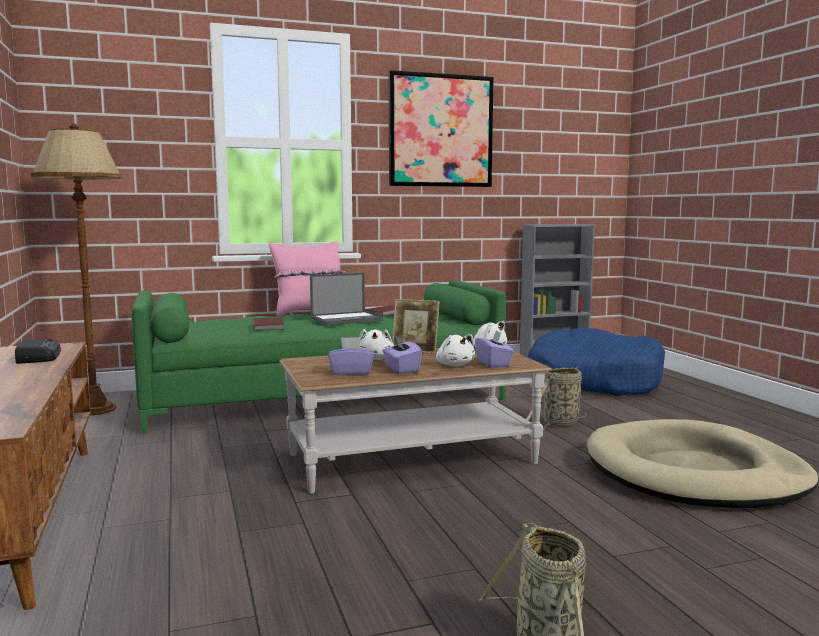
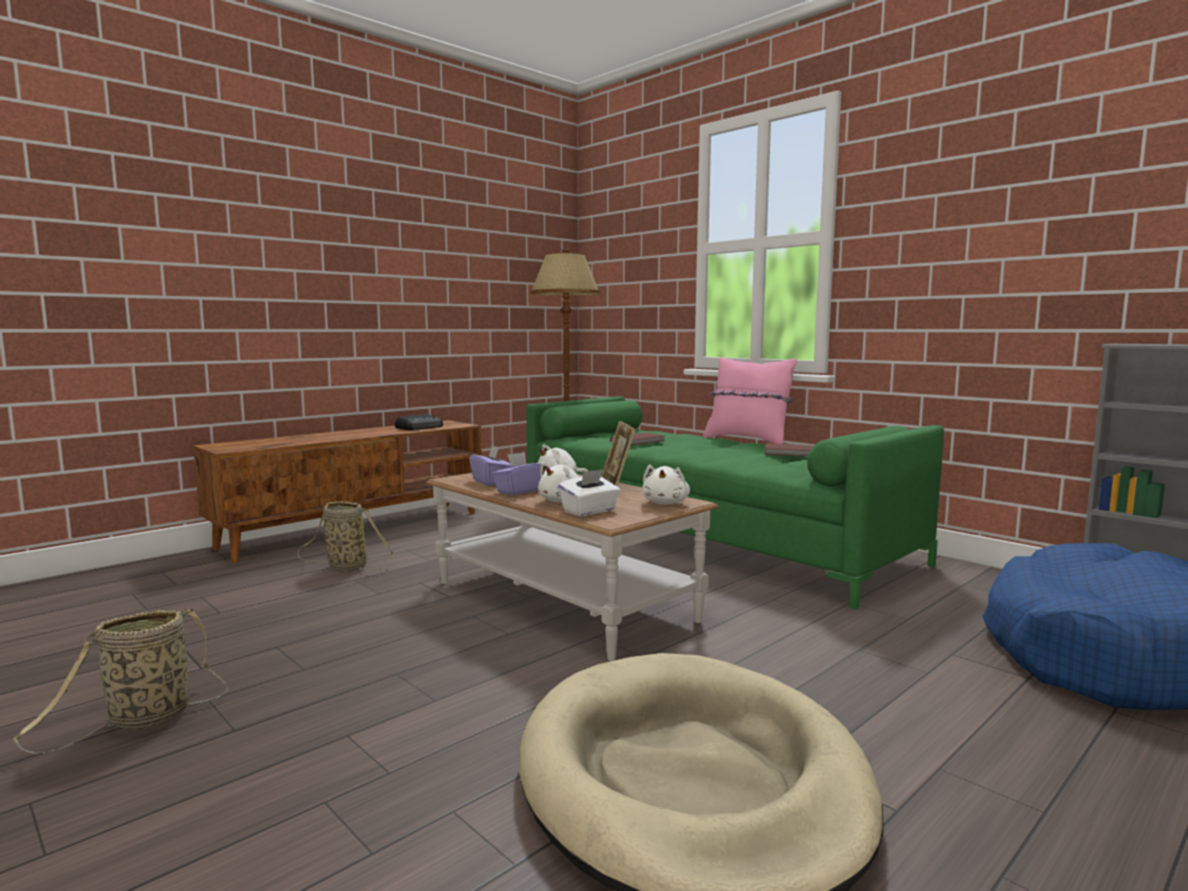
camera: 65 degrees right, 0 degrees up
(347, 319) = (714, 449): laptop -> none
(440, 131) = (964, 197): picture -> none
(493, 364) = (589, 511): purple tissue box -> white tissue box
(559, 424) = (794, 655): basket -> basket (344, 567)

